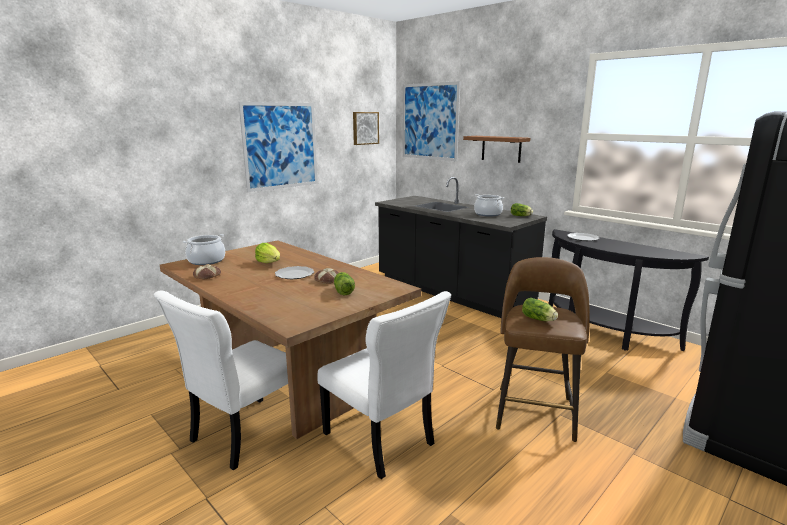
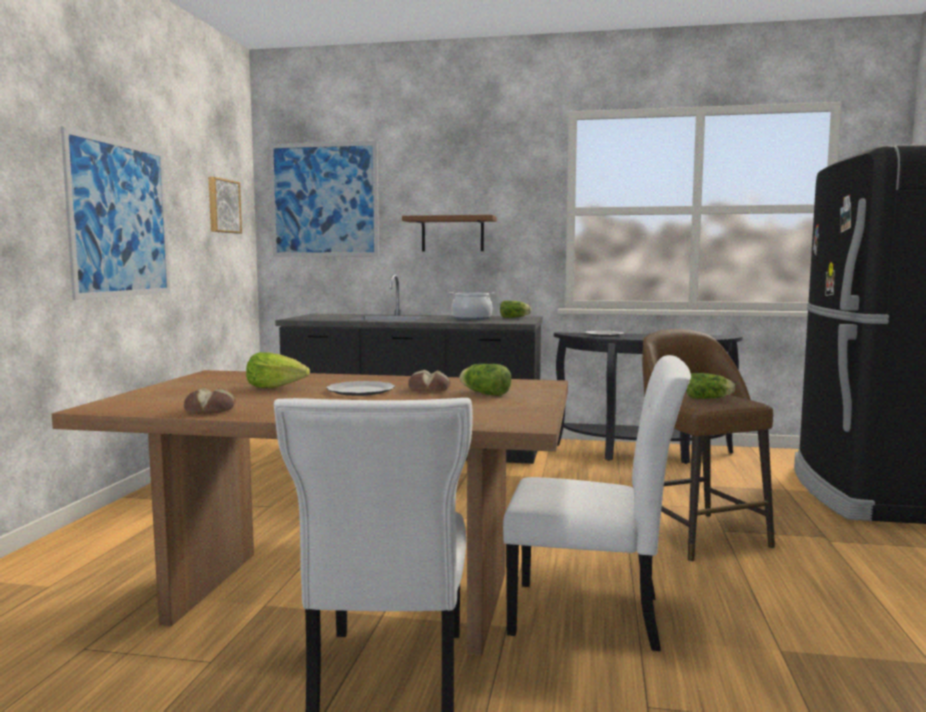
camera: 35 degrees left, 10 degrees down
(206, 261) = (147, 398): cooking pot -> none

